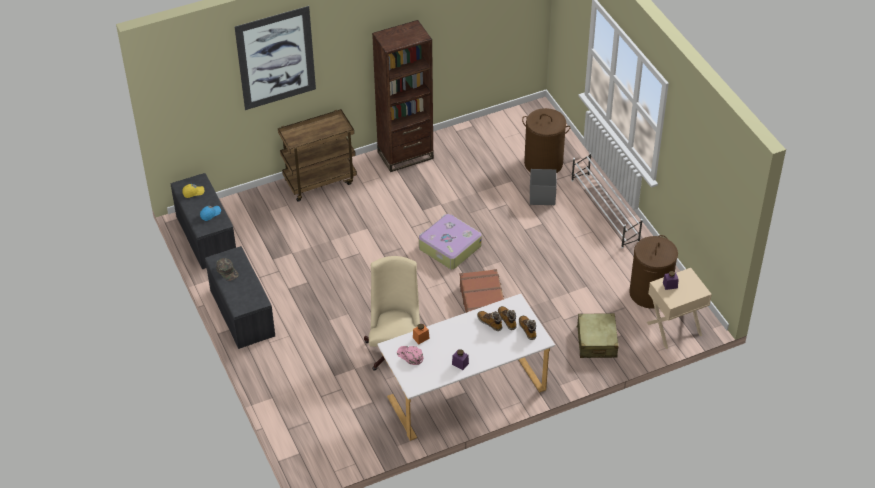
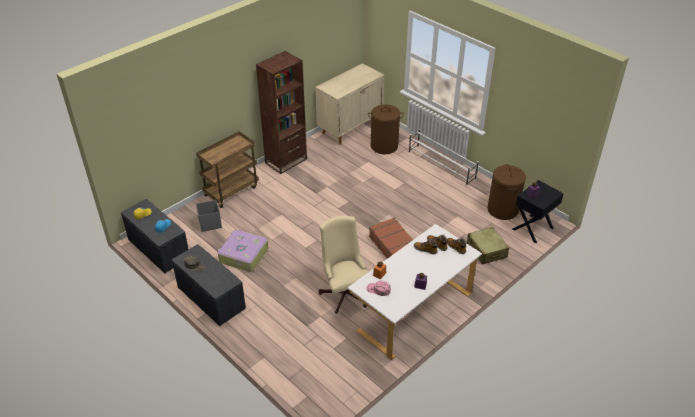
camera: 20 degrees left, 5 degrees down
(276, 58) = (189, 92): picture -> none
(449, 247) = (348, 213): suitcase -> suitcase (243, 255)
(512, 125) = (350, 128): none -> beige cabinet
(541, 196) = (394, 166): grey storage box -> grey storage box (209, 223)
(674, 329) = (533, 229): beige nightstand -> black nightstand

